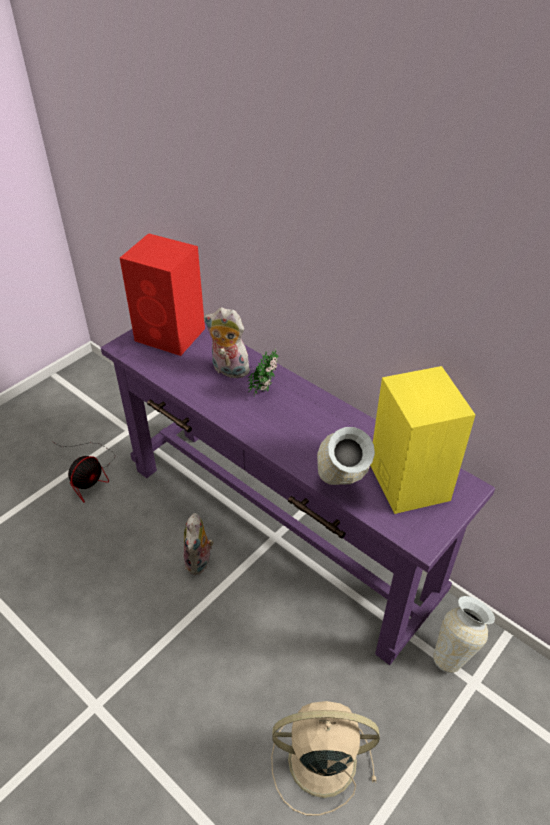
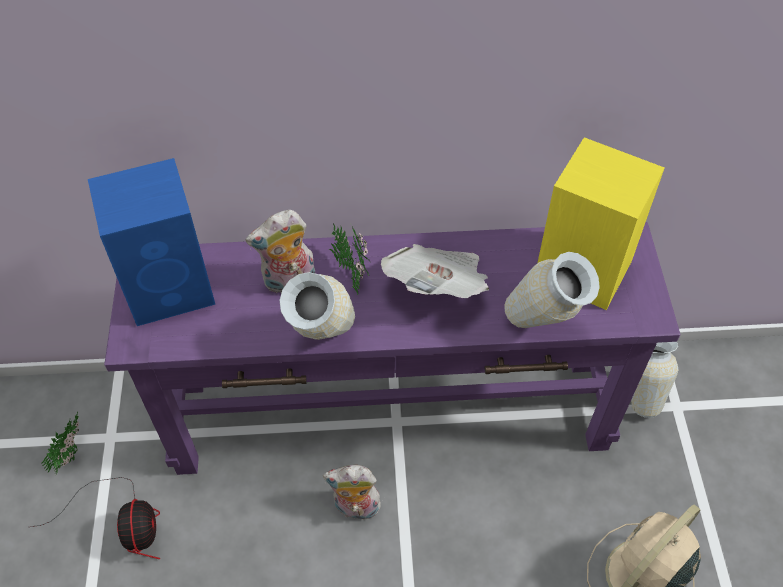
camera: 45 degrees left, 10 degrees up
(106, 424) = (73, 453): none -> potted plant
(171, 335) = (172, 287): red speaker -> blue speaker
(200, 562) = (355, 508): plush toy -> plush toy turned 135 degrees clockwise
(206, 409) = (322, 342): none -> vase
(305, 427) = (438, 287): none -> newspaper

